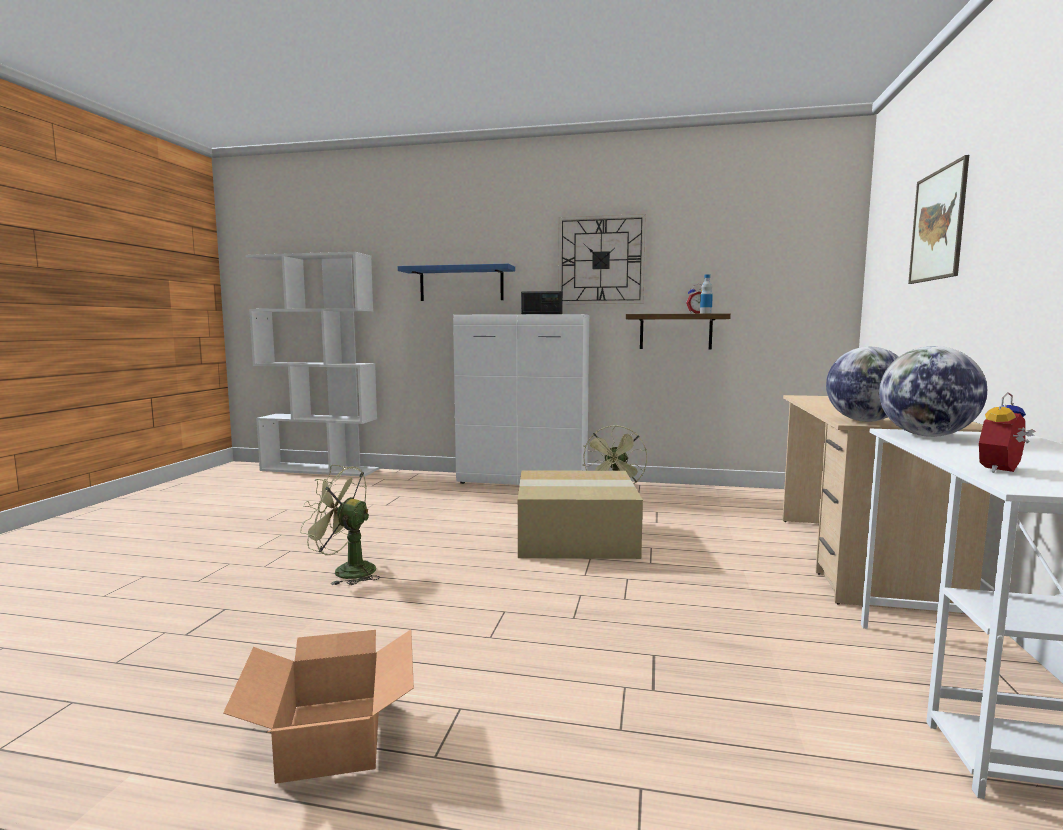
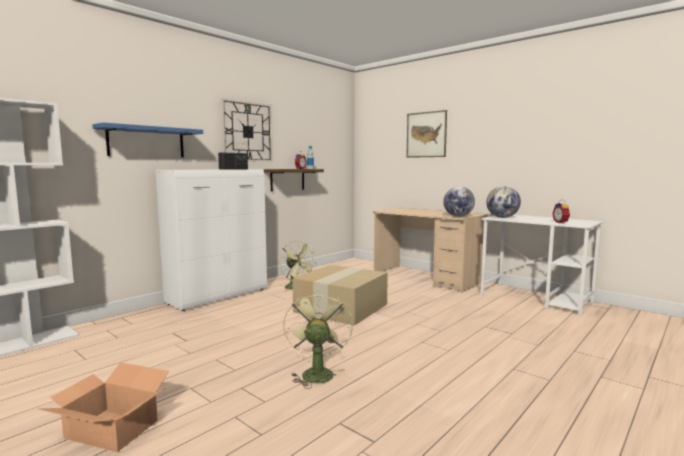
camera: 60 degrees left, 0 degrees up
(334, 735) = (528, 399): cardboard box -> cardboard box (112, 428)
(345, 571) = (316, 372): green fan -> green fan turned 135 degrees clockwise

